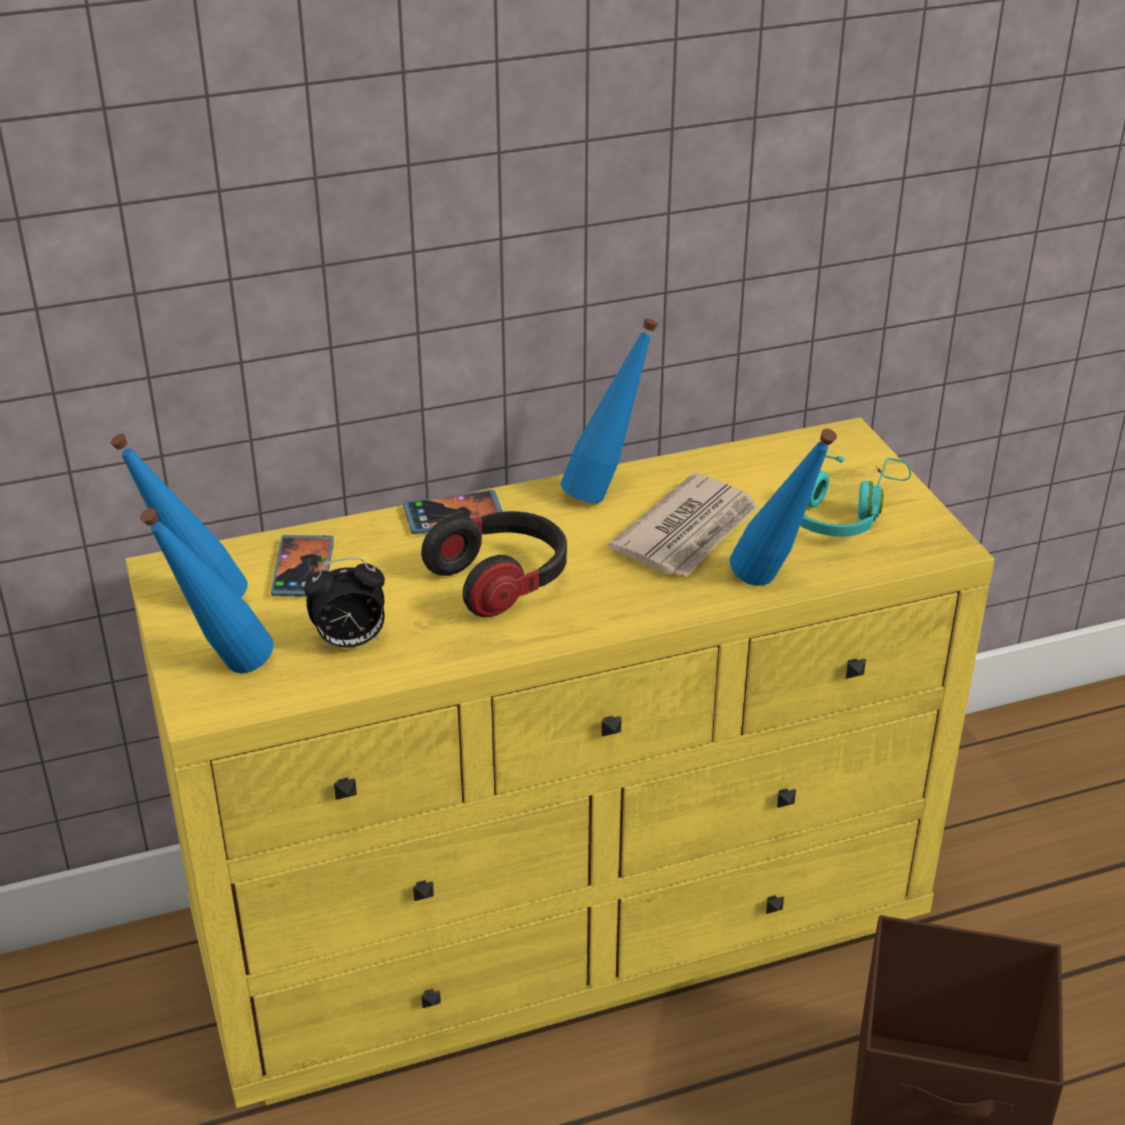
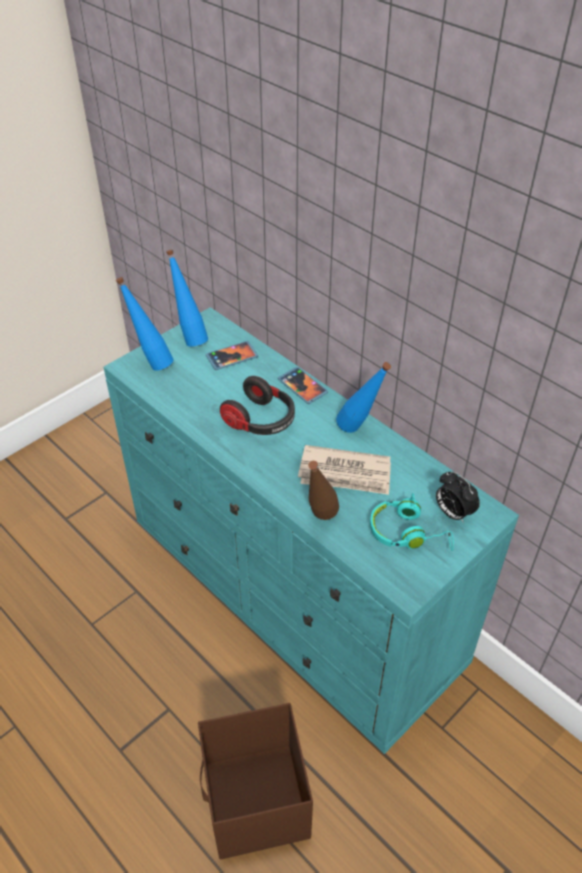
camera: 65 degrees right, 10 degrees up
(350, 642) = (189, 390): alarm clock -> alarm clock (452, 513)
(566, 923) = (294, 594): yellow dresser -> turquoise dresser
(774, 586) = (319, 522): blue bottle -> brown bottle

